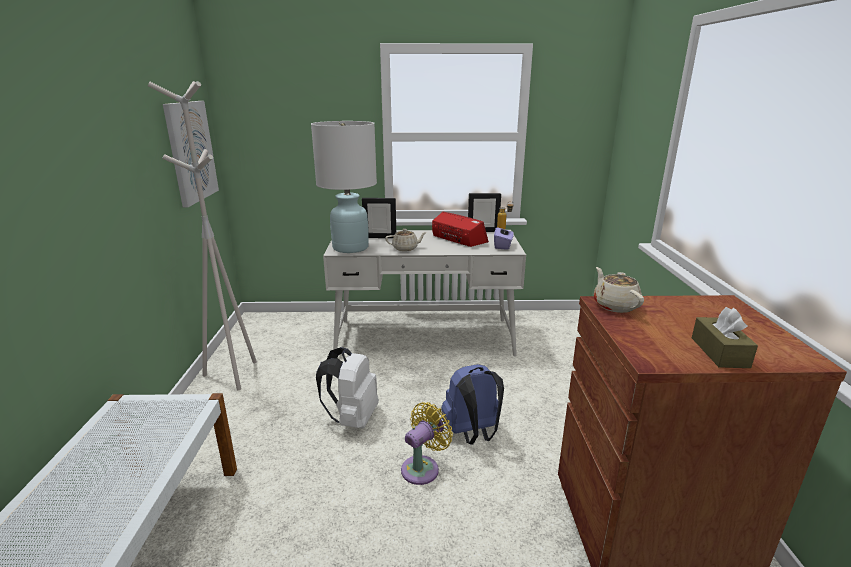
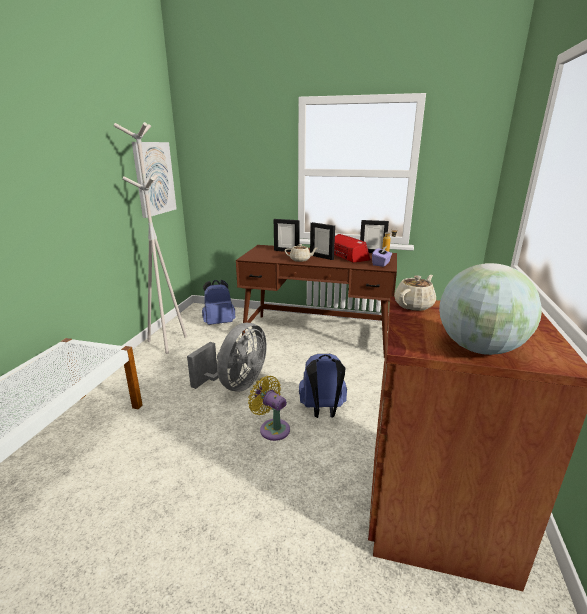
camera: 15 degrees right, 0 degrees up
(292, 336) = (219, 322): none -> blue backpack
(350, 248) = (259, 256): white table lamp -> none
(352, 418) = (236, 385): white backpack -> grey fan
(423, 468) = (272, 428): yellow fan -> yellow fan turned 105 degrees counterclockwise
(424, 337) = (317, 335): white desk -> brown desk
(429, 242) = (322, 257): none -> picture frame
(615, 305) = (414, 305): beige teapot -> beige teapot turned 45 degrees clockwise
(719, 352) = (479, 348): brown tissue box -> globe

